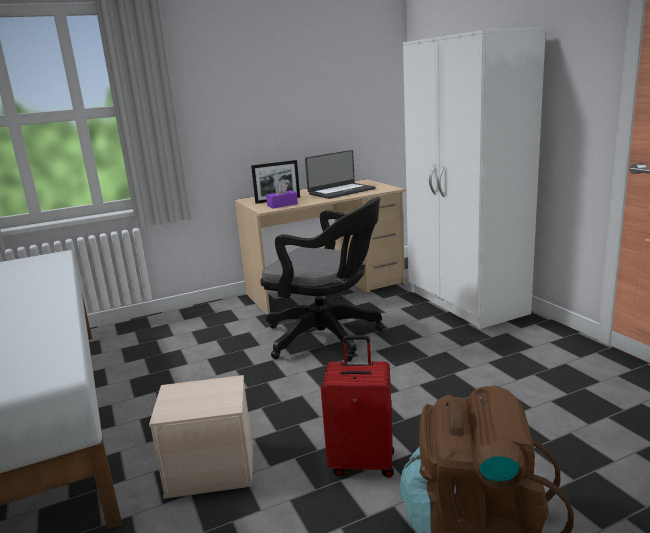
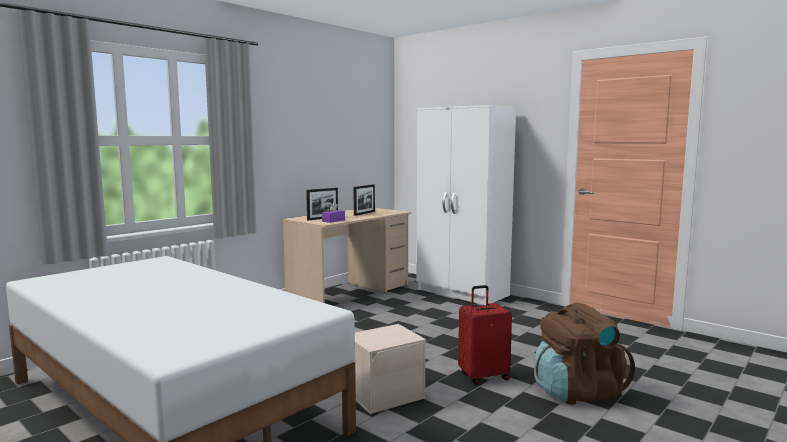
camera: 25 degrees left, 10 degrees down
(328, 338) = (386, 319): black office chair -> none
(341, 191) = (364, 213): laptop -> picture frame

